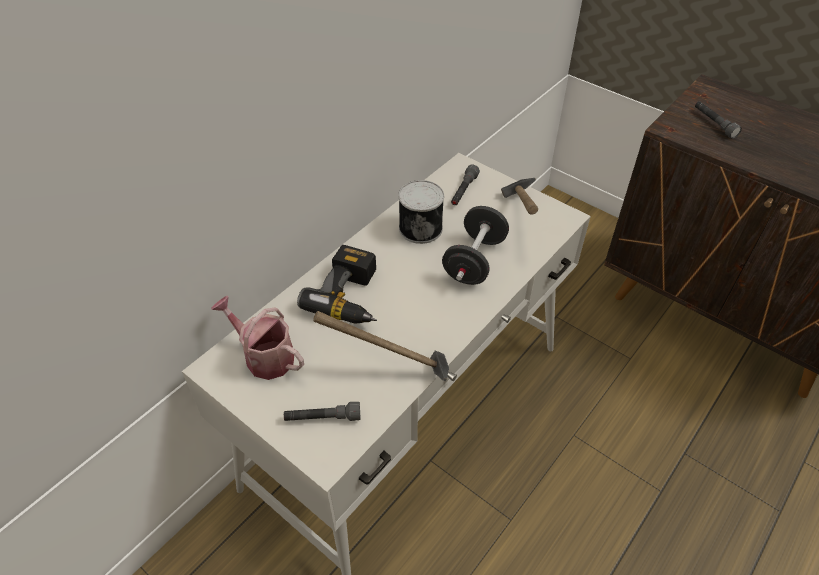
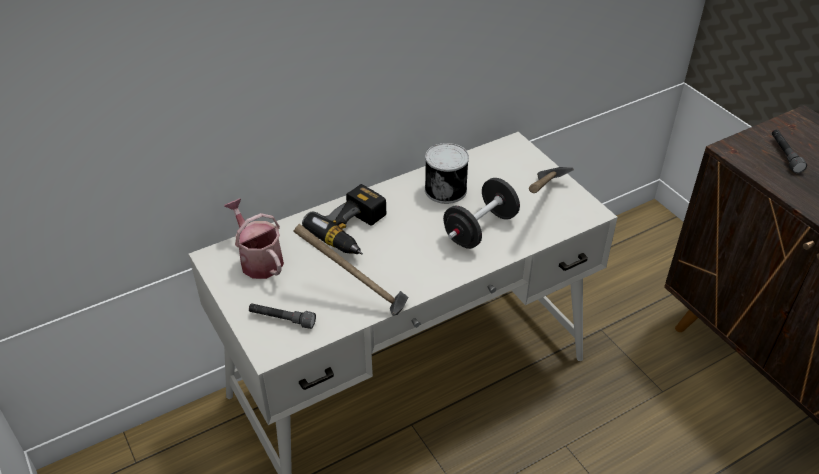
camera: 20 degrees right, 5 degrees down
(463, 191) = (503, 166): grey flashlight -> none

